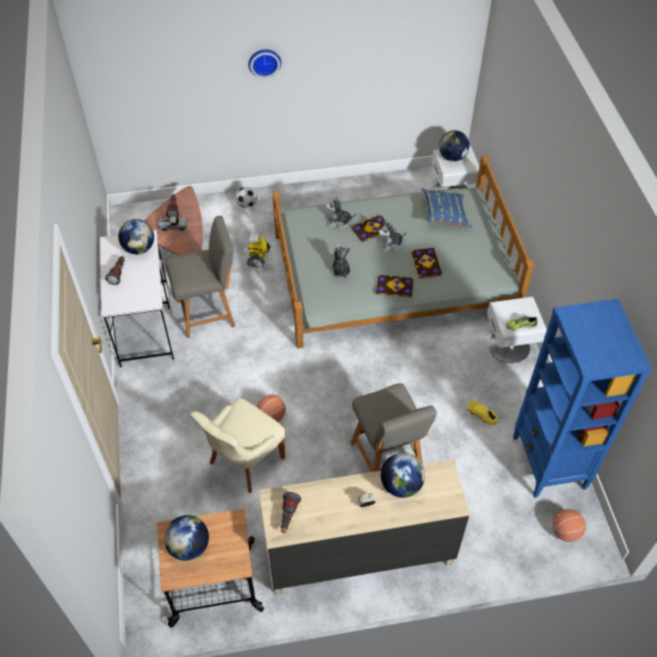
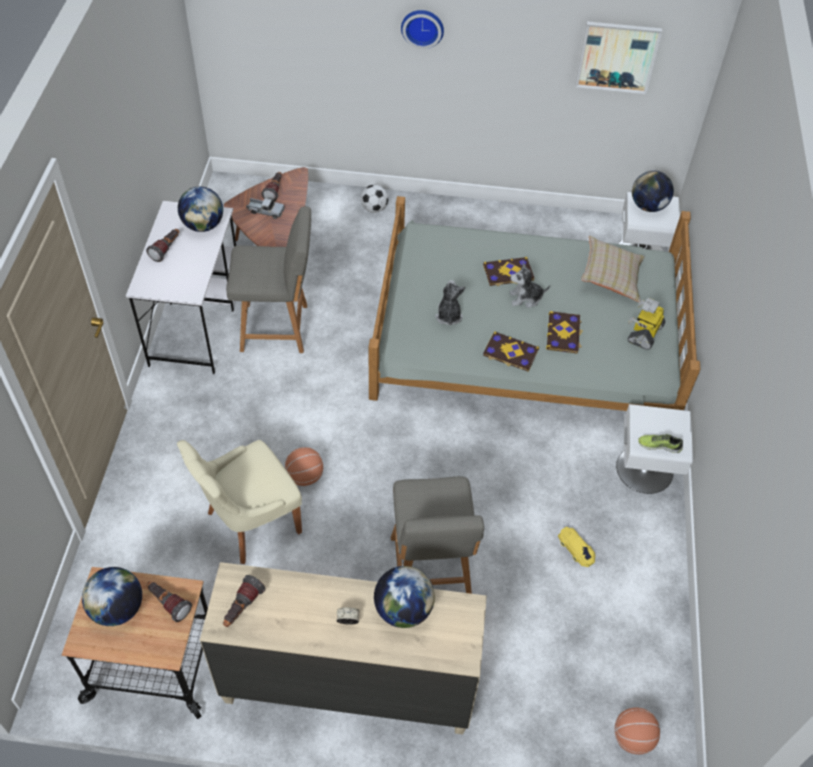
camera: 15 degrees right, 0 degrees up
(225, 532) = (168, 603): none -> flashlight
(258, 257) = (364, 275): toy robot -> toy robot (644, 333)
(339, 222) = (471, 254): plush toy -> none
(410, 54) = (617, 57): none -> picture
(444, 215) = (611, 277): blue pillow -> beige pillow
(549, 463) = (643, 639): blue bookcase -> none

